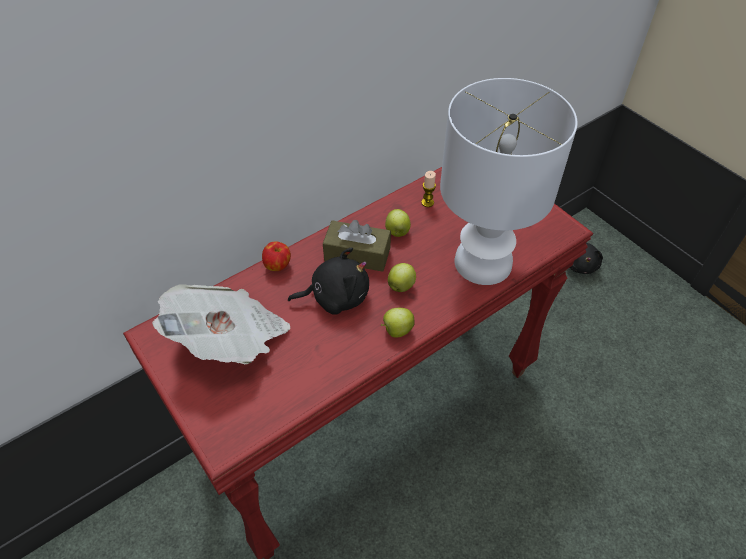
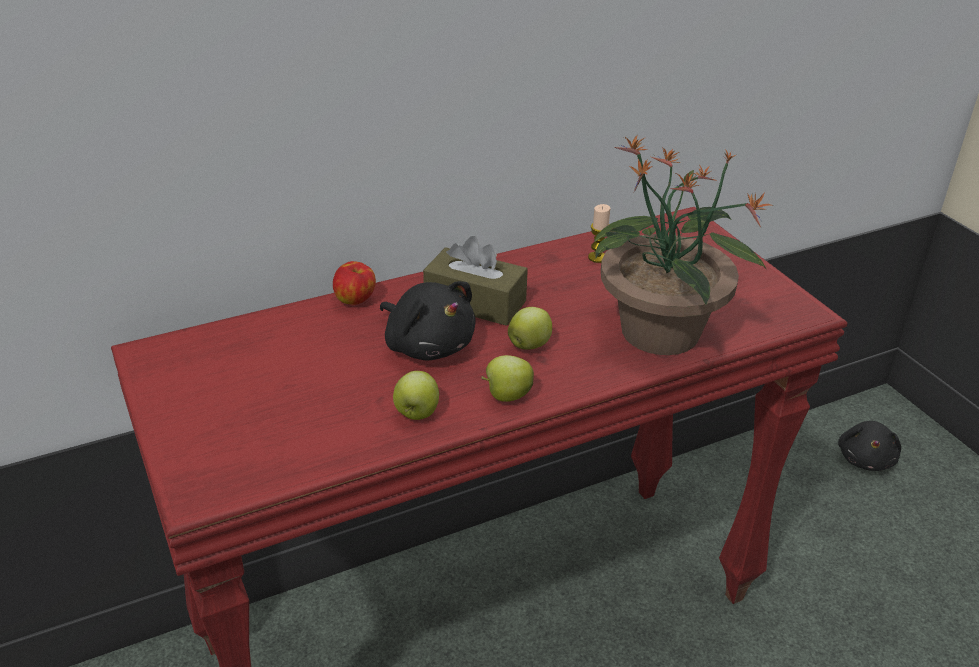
camera: 10 degrees right, 15 degrees down
(230, 339) = (257, 373): newspaper -> none
(336, 296) = (427, 345): black plush toy -> black plush toy turned 45 degrees clockwise
(397, 232) = (542, 285): apple -> apple (416, 413)
(481, 262) = (660, 333): white table lamp -> potted plant

